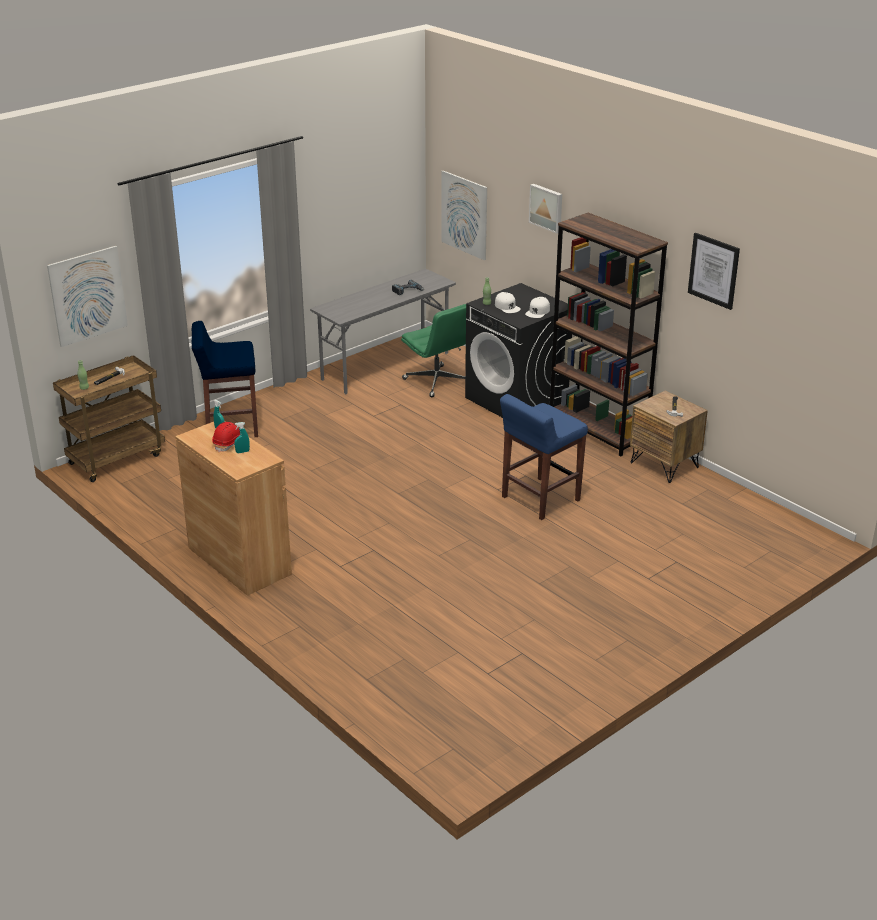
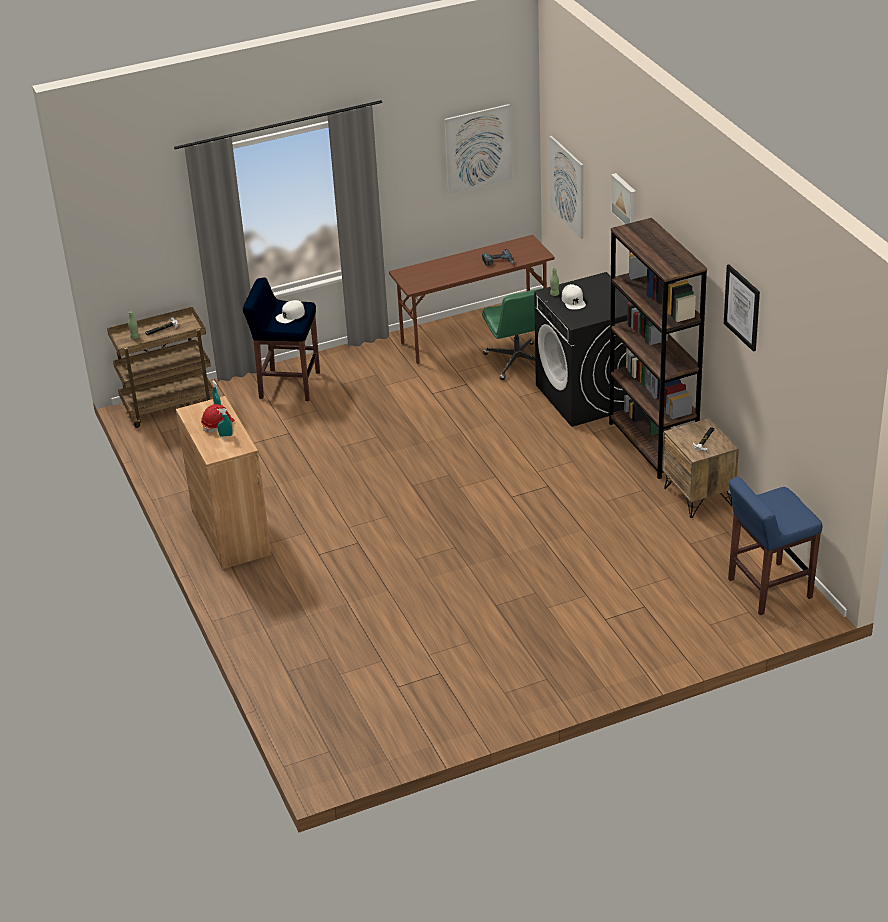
camera: 20 degrees right, 5 degrees up
(88, 295) = (145, 249): picture -> picture (478, 148)
(385, 366) = (474, 335): grey desk -> brown desk
(538, 311) = (601, 311): white cap -> white cap (290, 315)
(539, 499) = (547, 514): blue stool -> blue stool (768, 589)

